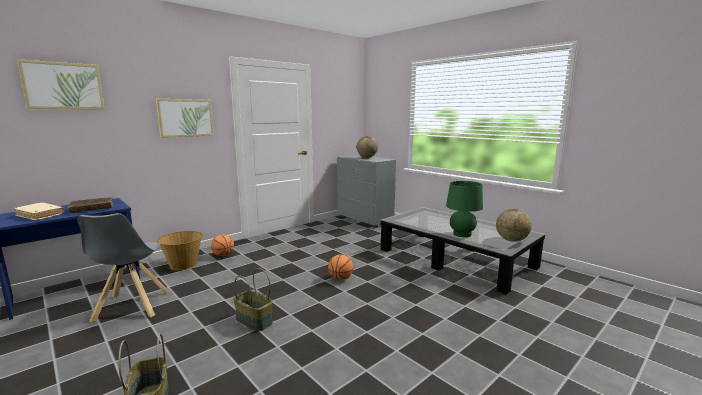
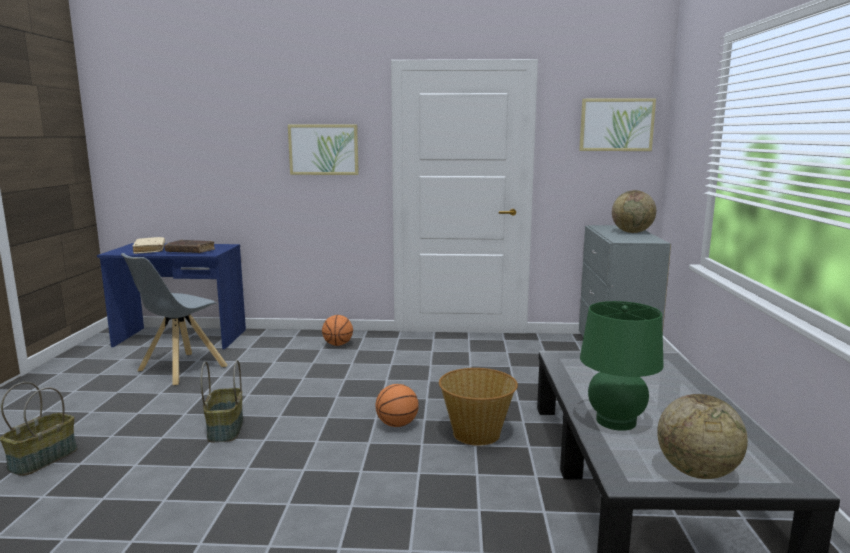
camera: 45 degrees right, 0 degrees up
(63, 86) = (197, 113): picture -> picture (616, 125)
(183, 264) = (287, 342): basket -> basket (477, 433)

